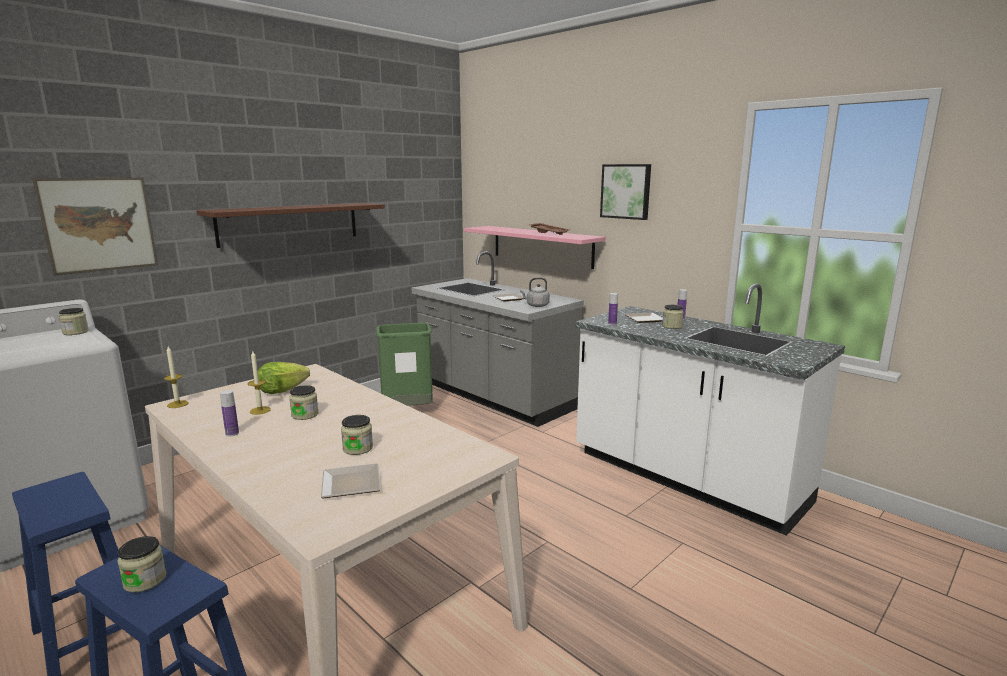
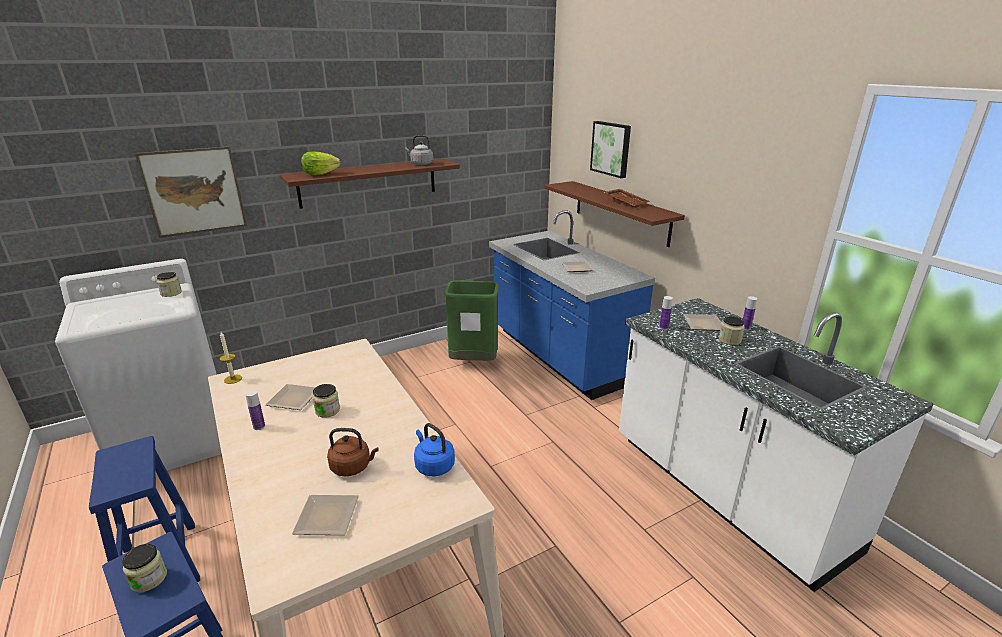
camera: 15 degrees right, 10 degrees up
(260, 410) = (293, 398): candle -> plate
(282, 391) = (322, 373): lettuce -> lettuce (320, 174)
(358, 448) = (353, 467): jar -> brown kettle
(442, 438) = (433, 465): none -> blue kettle
(493, 397) = (559, 356): grey counter -> blue counter
(536, 305) = (600, 282): grey kettle -> grey kettle (420, 164)
(541, 246) = (620, 212): pink shelf -> brown shelf
(626, 191) = (712, 169): picture -> picture (611, 148)

